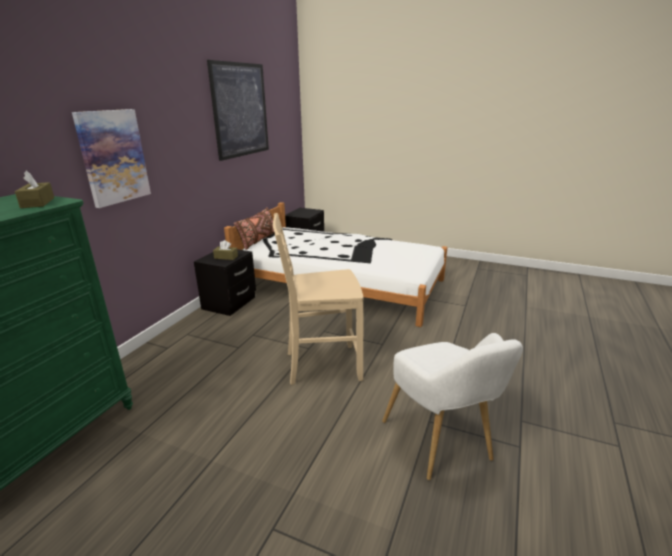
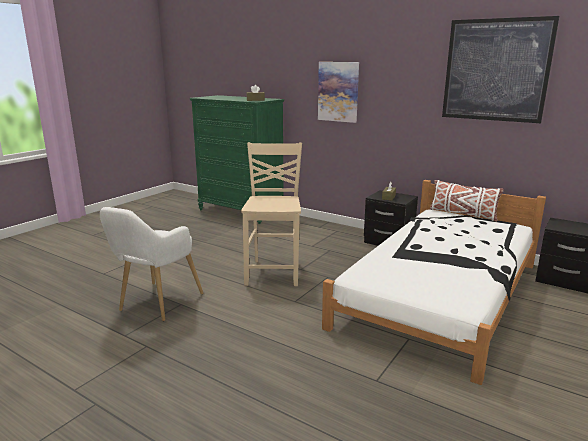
camera: 100 degrees right, 5 degrees down
(258, 240) = (462, 214): brown pillow -> white pillow
(441, 444) = (156, 304): white armchair -> white armchair turned 60 degrees counterclockwise

